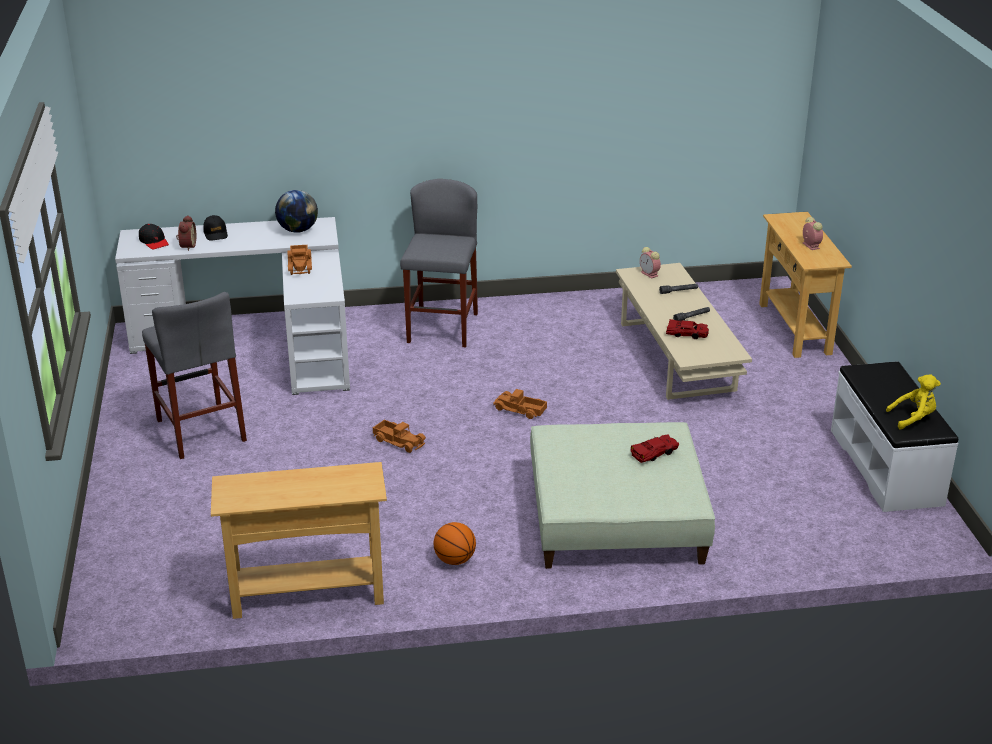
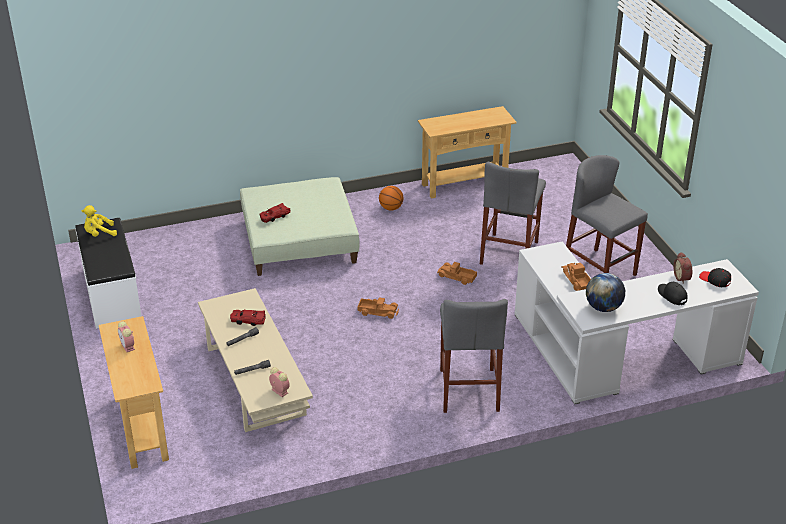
camera: 170 degrees right, 5 degrees up
(306, 467) = (509, 252): none -> grey stool

